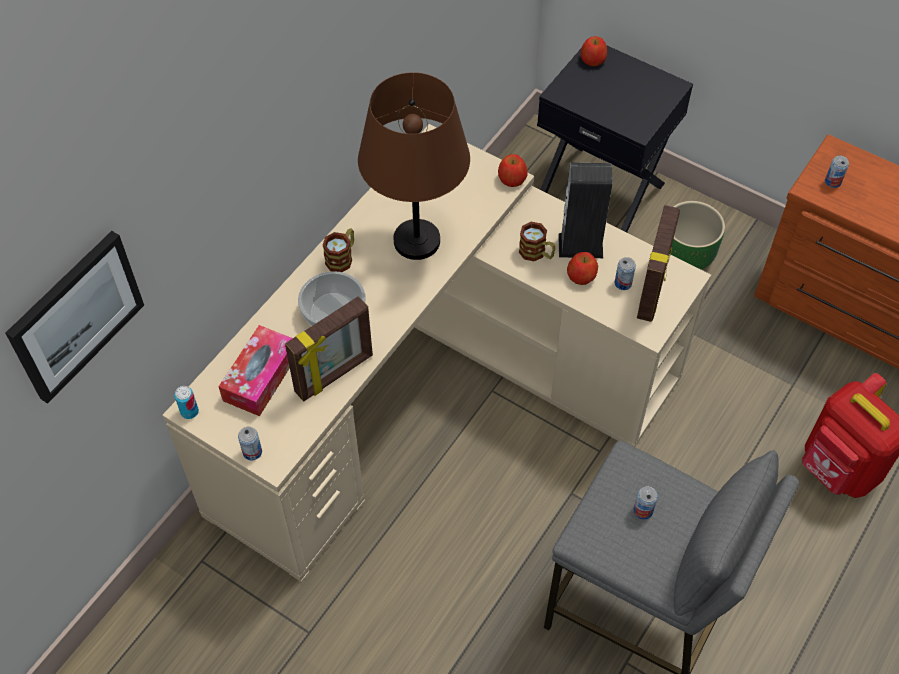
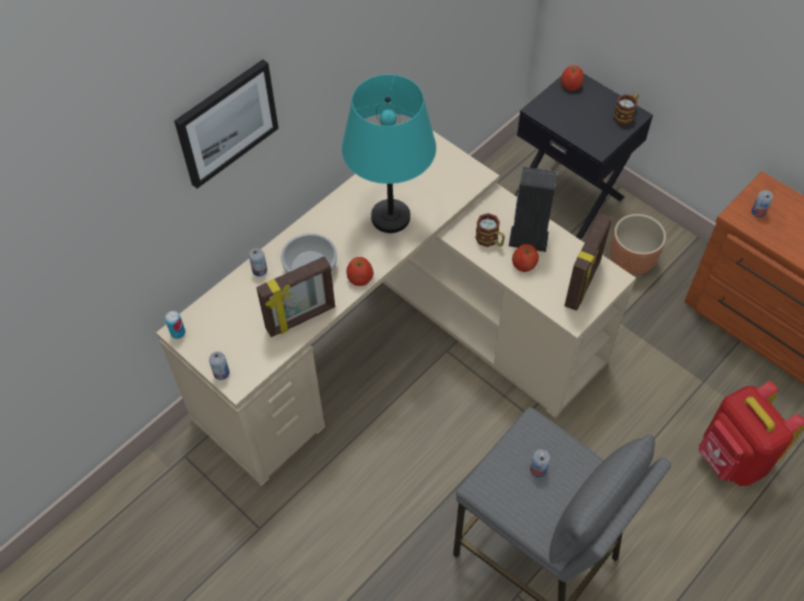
camera: 10 degrees right, 0 degrees up
(75, 315) = (77, 240): picture -> picture (226, 122)
(261, 377) = (241, 312): tissue box -> none
(342, 257) = (326, 223): mug -> mug (625, 115)
(416, 241) = (390, 217): brown table lamp -> turquoise table lamp
(512, 178) = (480, 175): apple -> apple (360, 277)
(623, 283) = (558, 275): can -> can (259, 270)
(686, 255) = (632, 260): green planter -> brown planter

